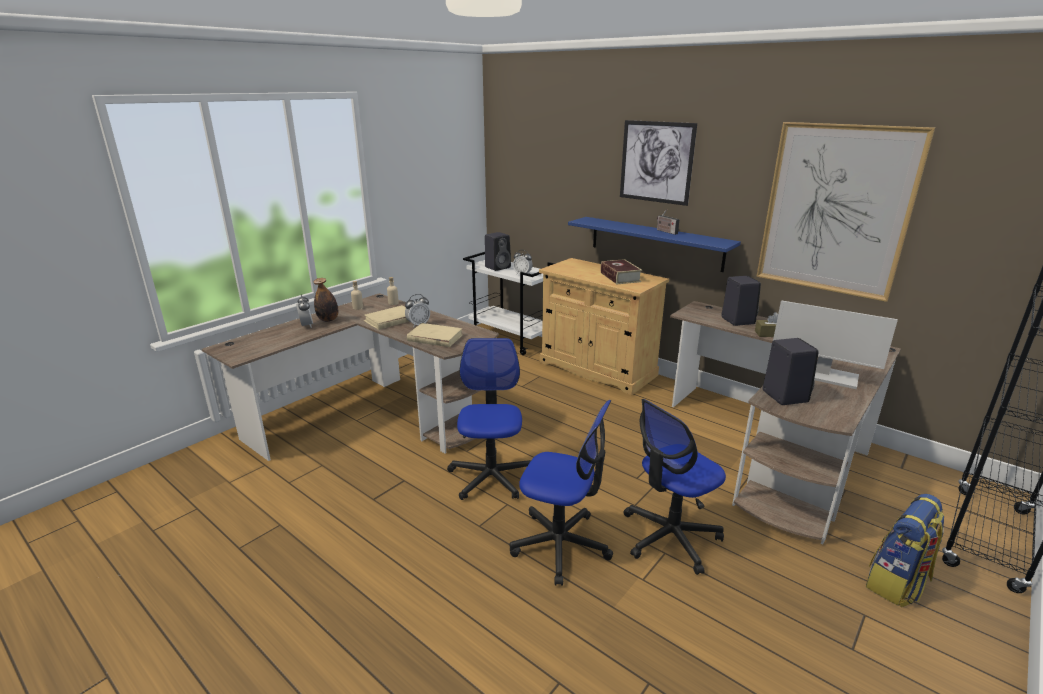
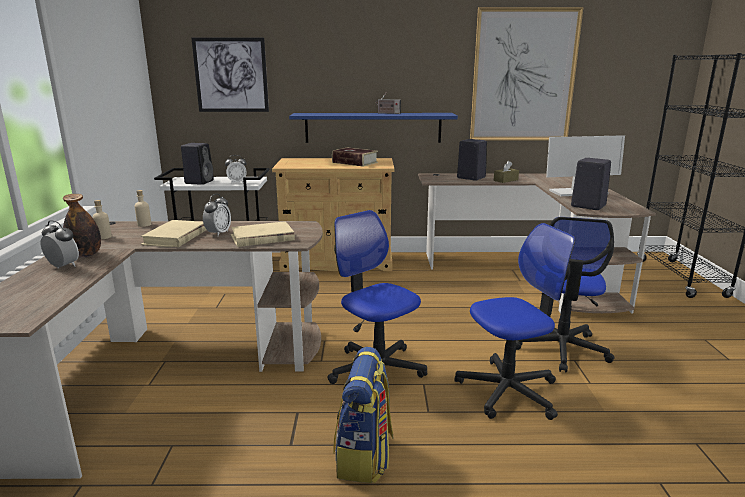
camera: 40 degrees left, 5 degrees down
(656, 162) = (366, 50): picture -> picture (231, 75)
(896, 583) = (689, 317): backpack -> backpack (364, 457)

